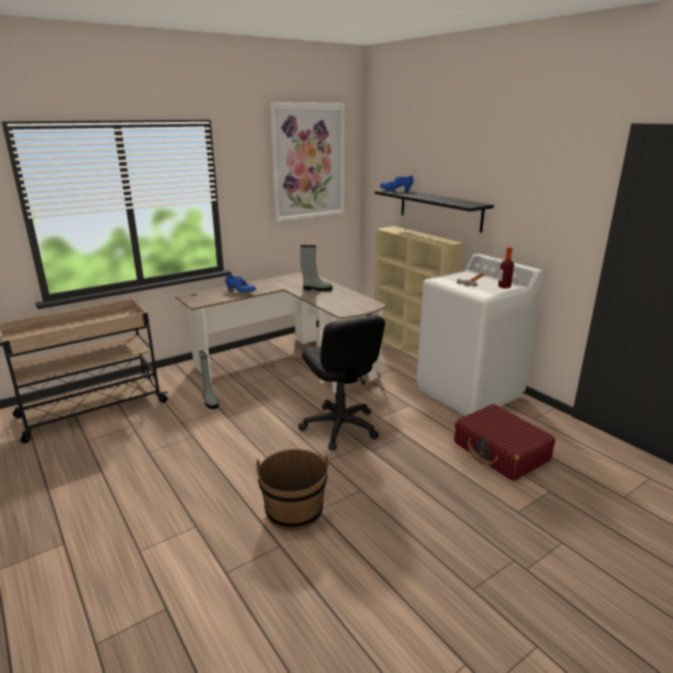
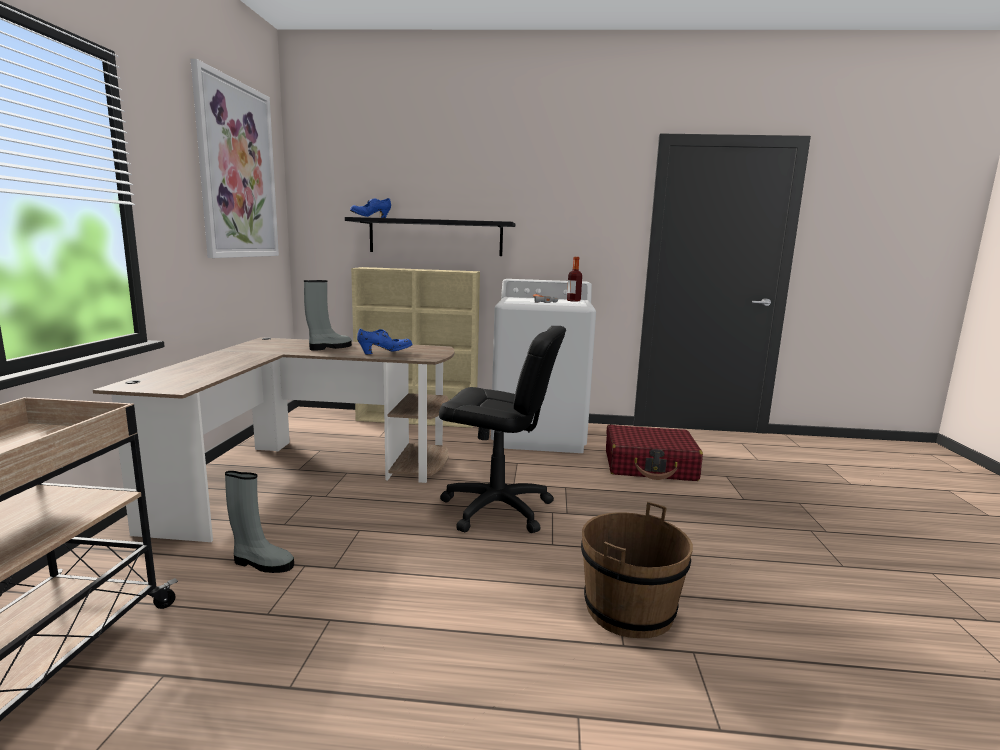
camera: 50 degrees left, 10 degrees down
(240, 292) = (221, 366): blue shoe -> blue shoe (385, 353)

